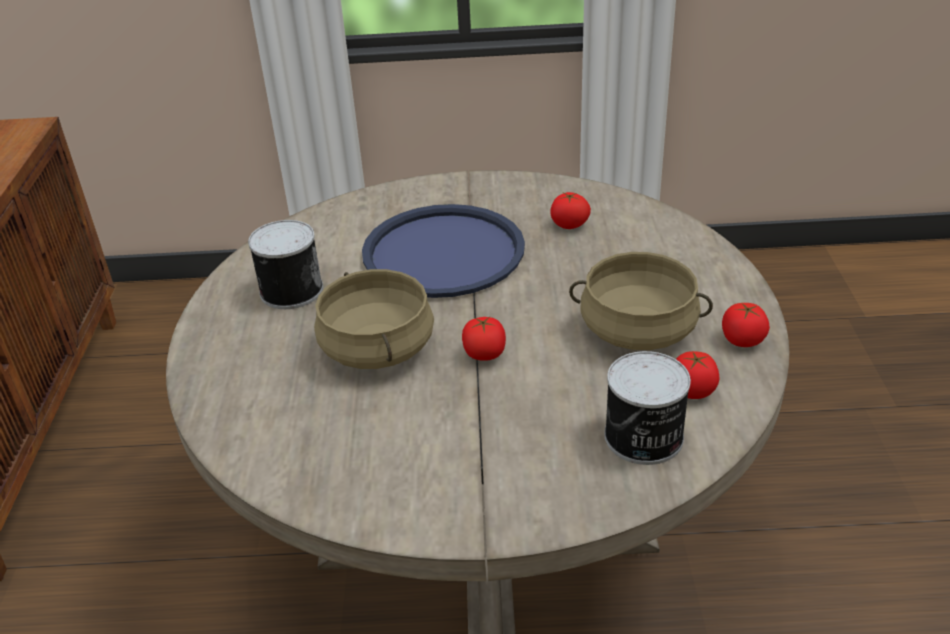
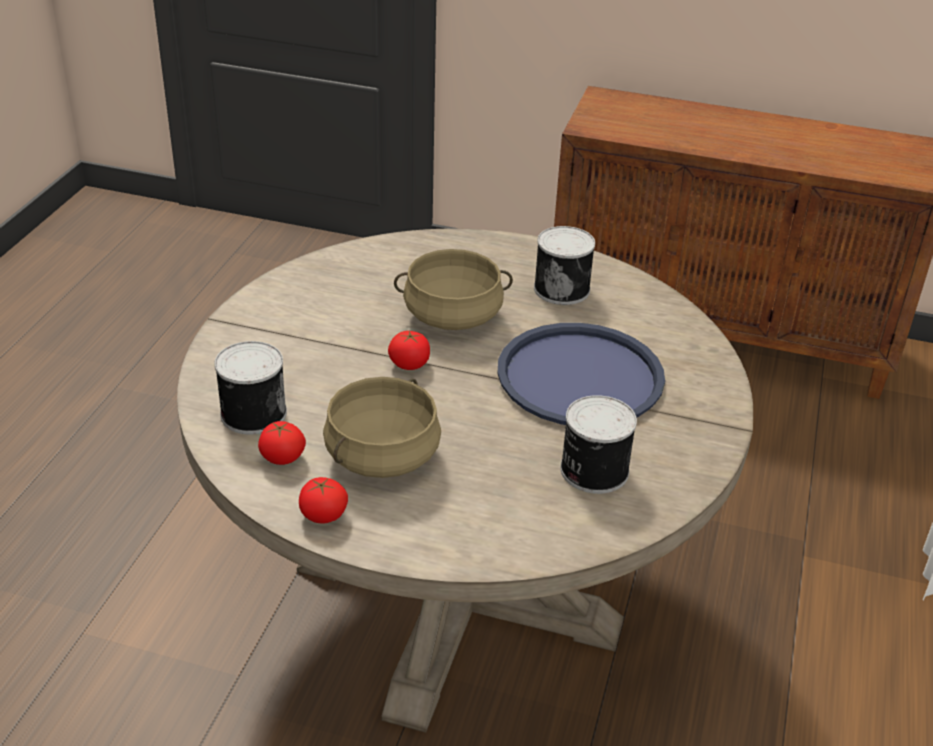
camera: 105 degrees right, 0 degrees up
(569, 224) = (592, 470): tomato -> can

